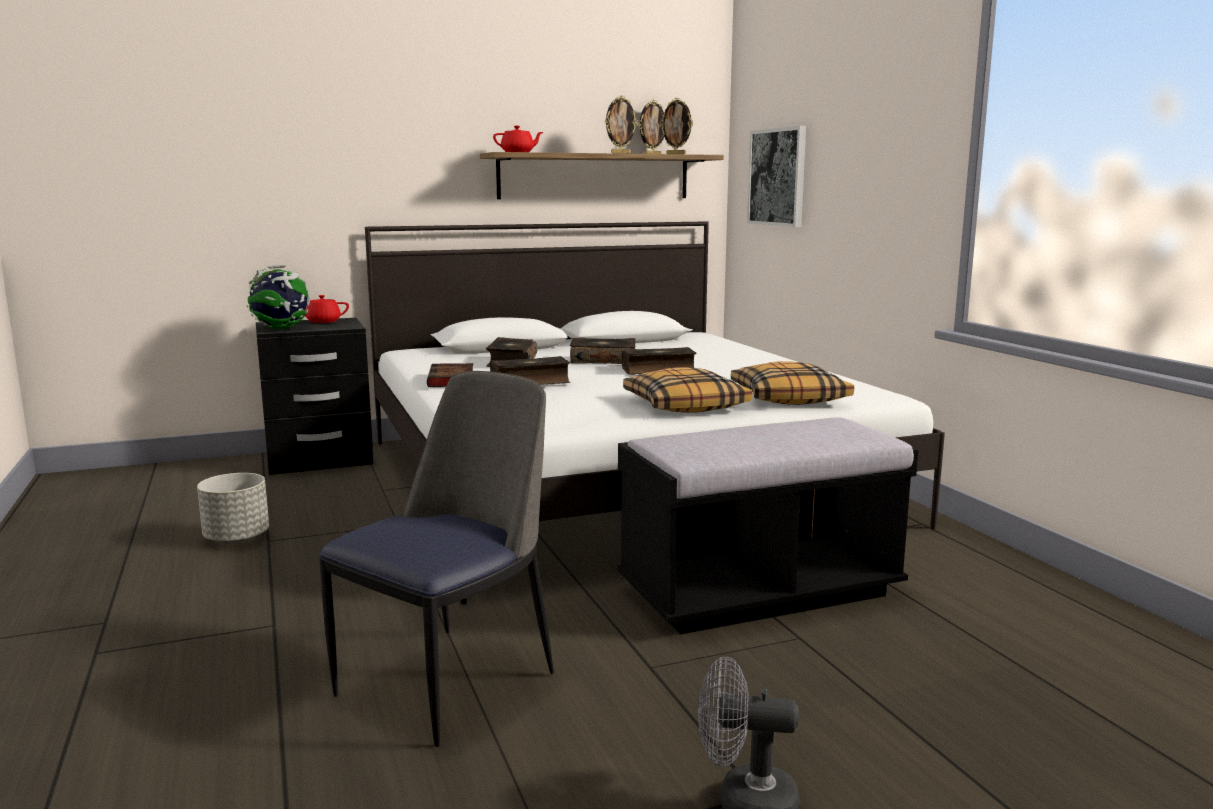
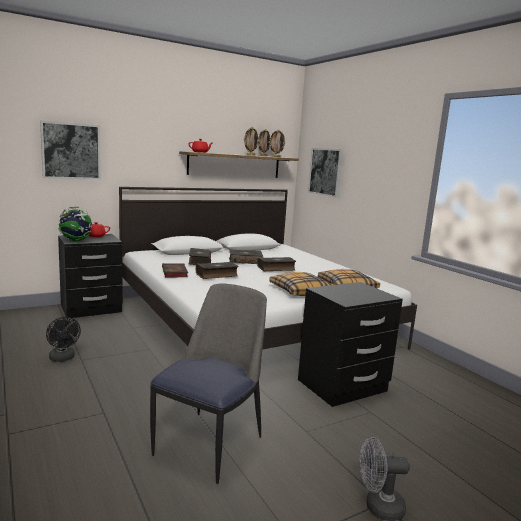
camera: 10 degrees left, 0 degrees up
(237, 538) = (63, 358): grey planter -> black fan
(272, 163) = (71, 151): none -> picture
(759, 592) = (343, 386): black bench -> black nightstand

